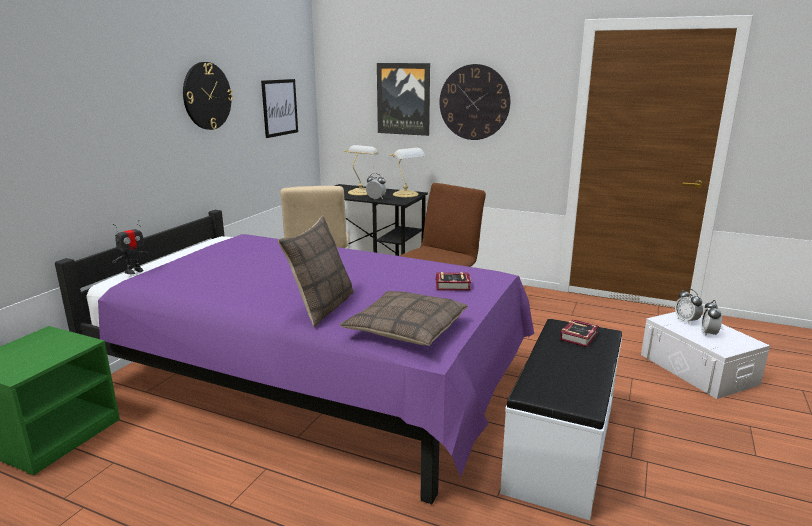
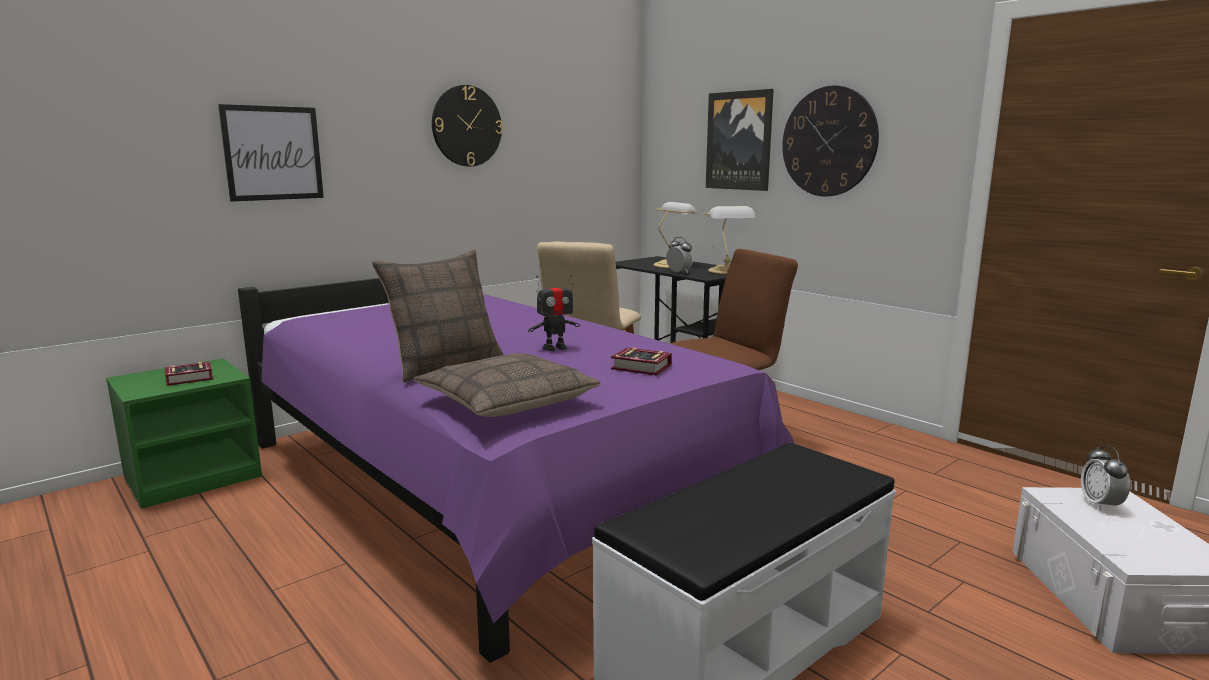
camera: 25 degrees right, 5 degrees down
(134, 271) = (318, 311): toy robot -> toy robot (555, 348)
(280, 107) = (579, 150): picture -> picture (273, 153)
(580, 336) = (810, 472): book -> book (192, 378)
(708, 334) = (1129, 531): alarm clock -> none

